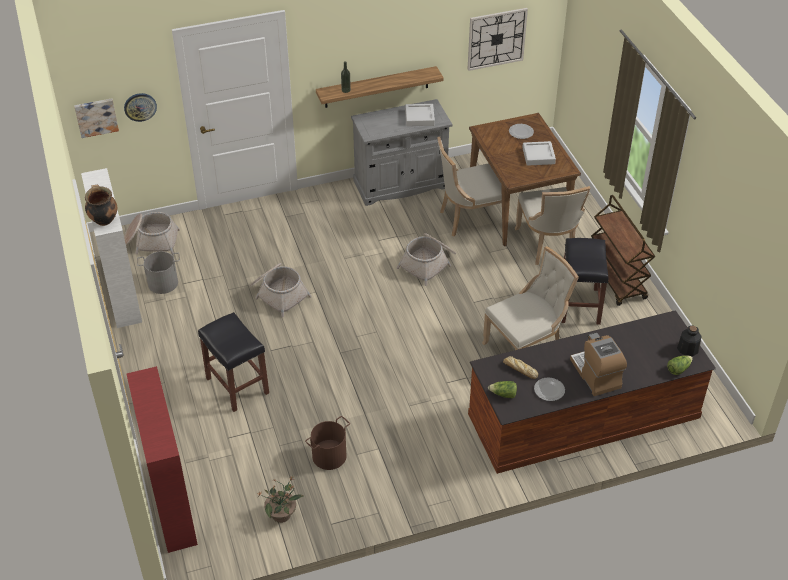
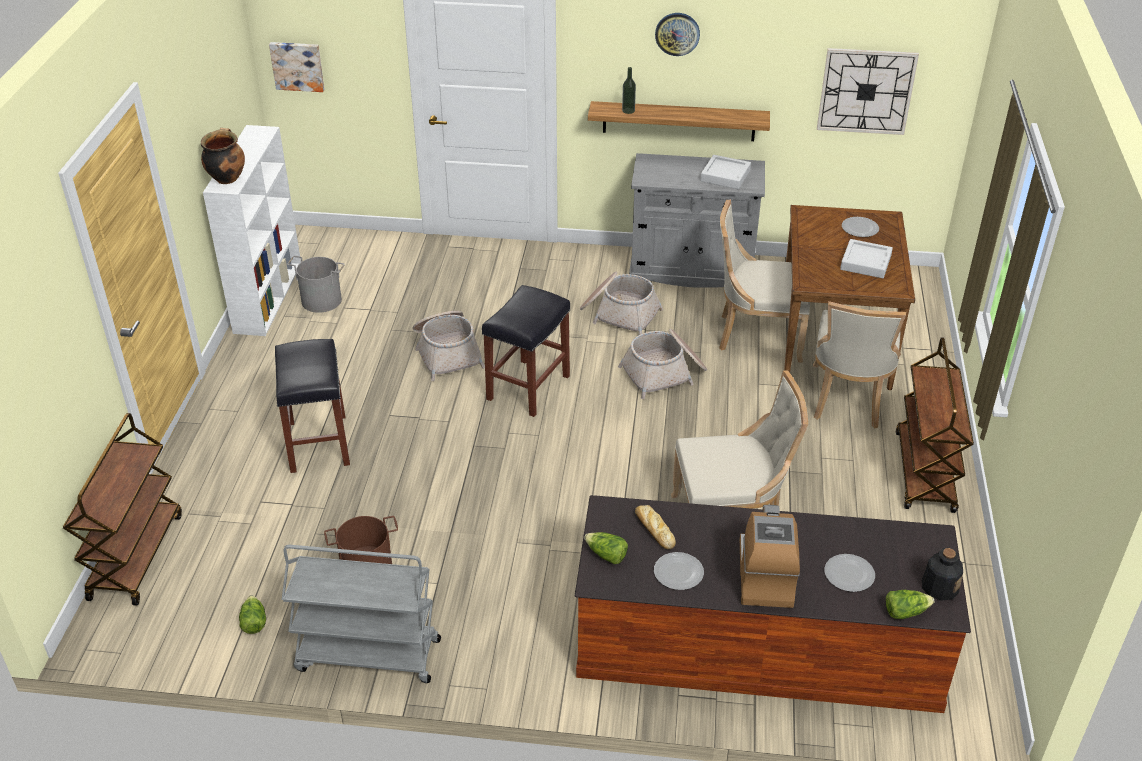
camera: 25 degrees right, 5 degrees down
(140, 106) = (354, 66): wall clock -> wall clock (677, 33)
(151, 241) = (342, 252): basket -> basket (619, 314)
(171, 502) = (135, 555): red bookcase -> brown cart
(282, 514) = (253, 622): potted plant -> lettuce
(367, 508) = (367, 655): none -> grey cart
(579, 305) = (846, 489): black stool -> black stool (528, 387)
(639, 358) = (849, 575): none -> plate

